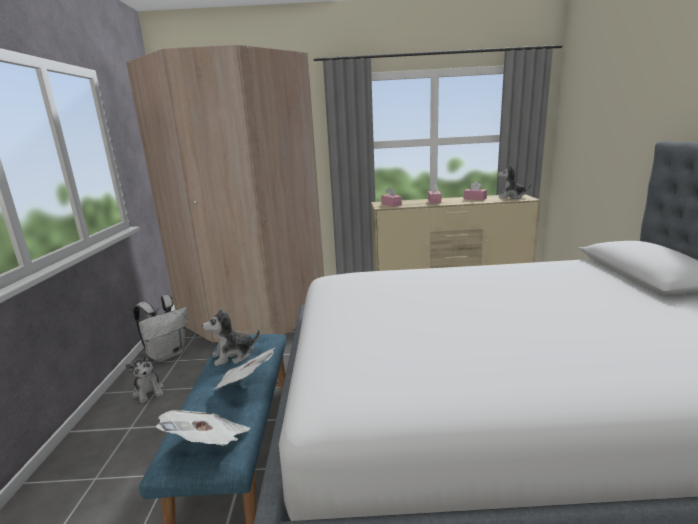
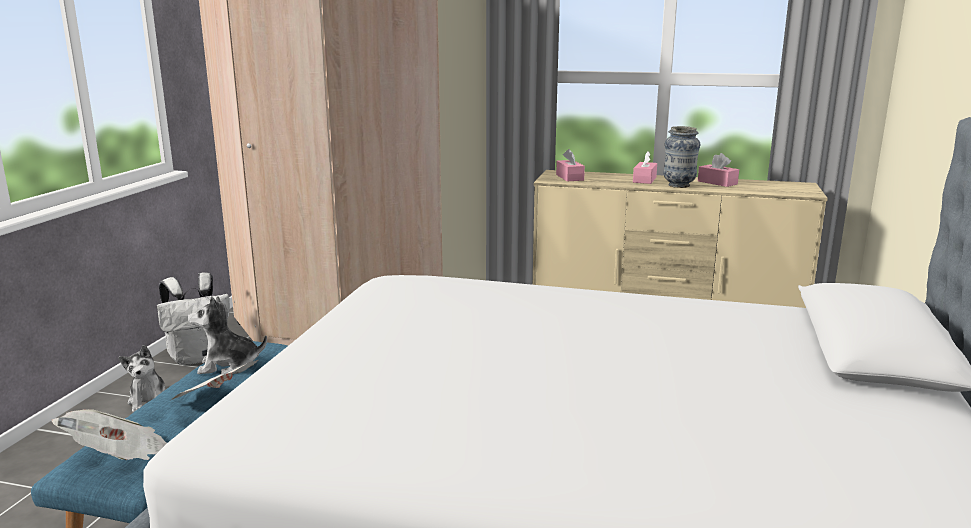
camera: 15 degrees right, 0 degrees up
(457, 202) = (679, 185): none -> vase
(511, 197) = (782, 187): plush toy -> none

